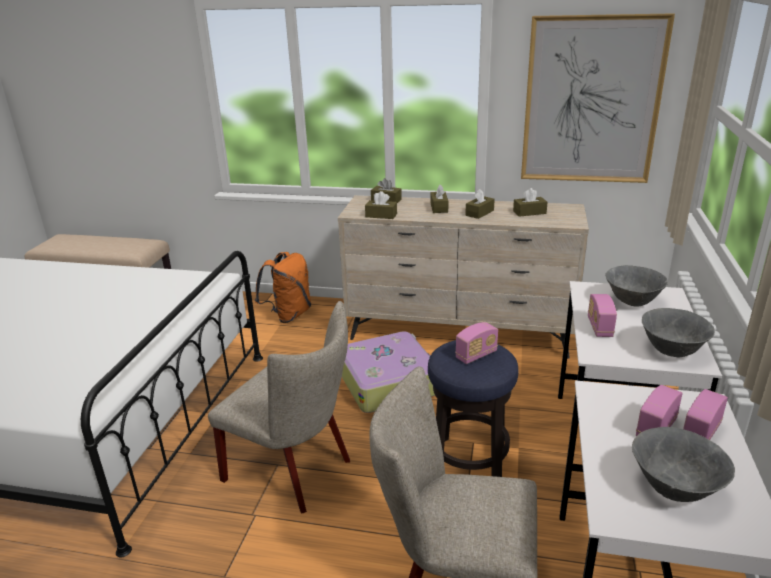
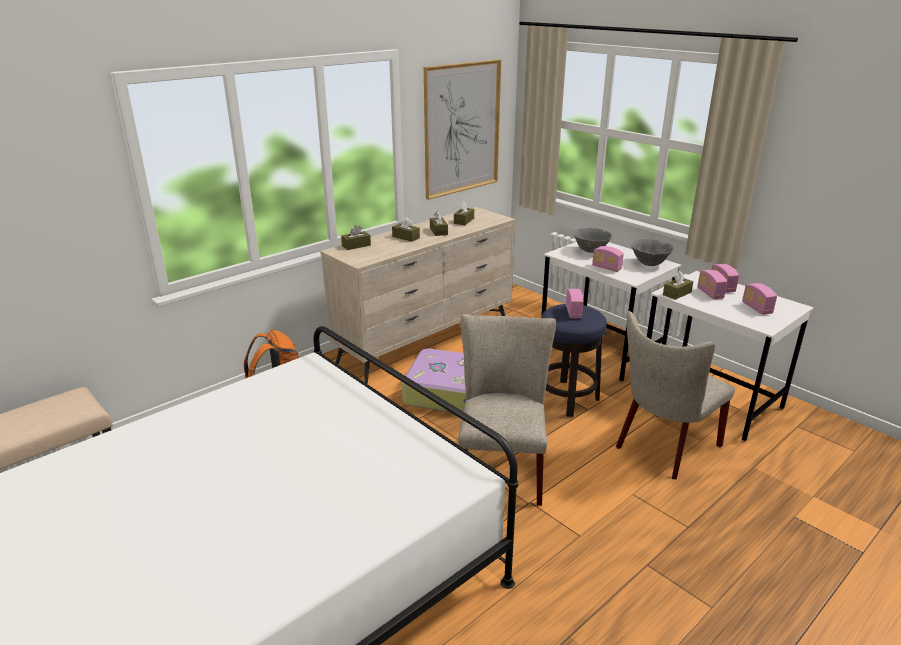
camera: 55 degrees left, 0 degrees up
(295, 471) = (501, 468): beige chair -> beige chair turned 60 degrees counterclockwise
(381, 215) = (383, 255): brown tissue box -> brown tissue box (677, 293)
(675, 490) = (756, 308): grey bowl -> radio

